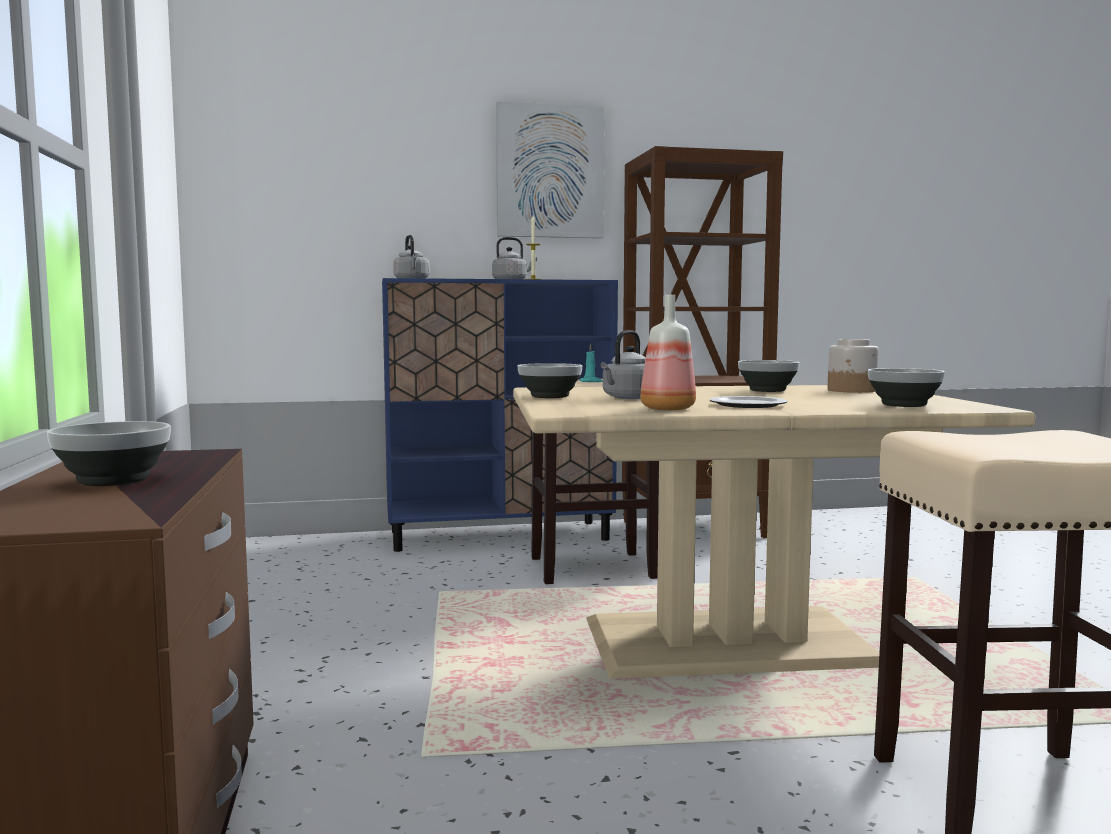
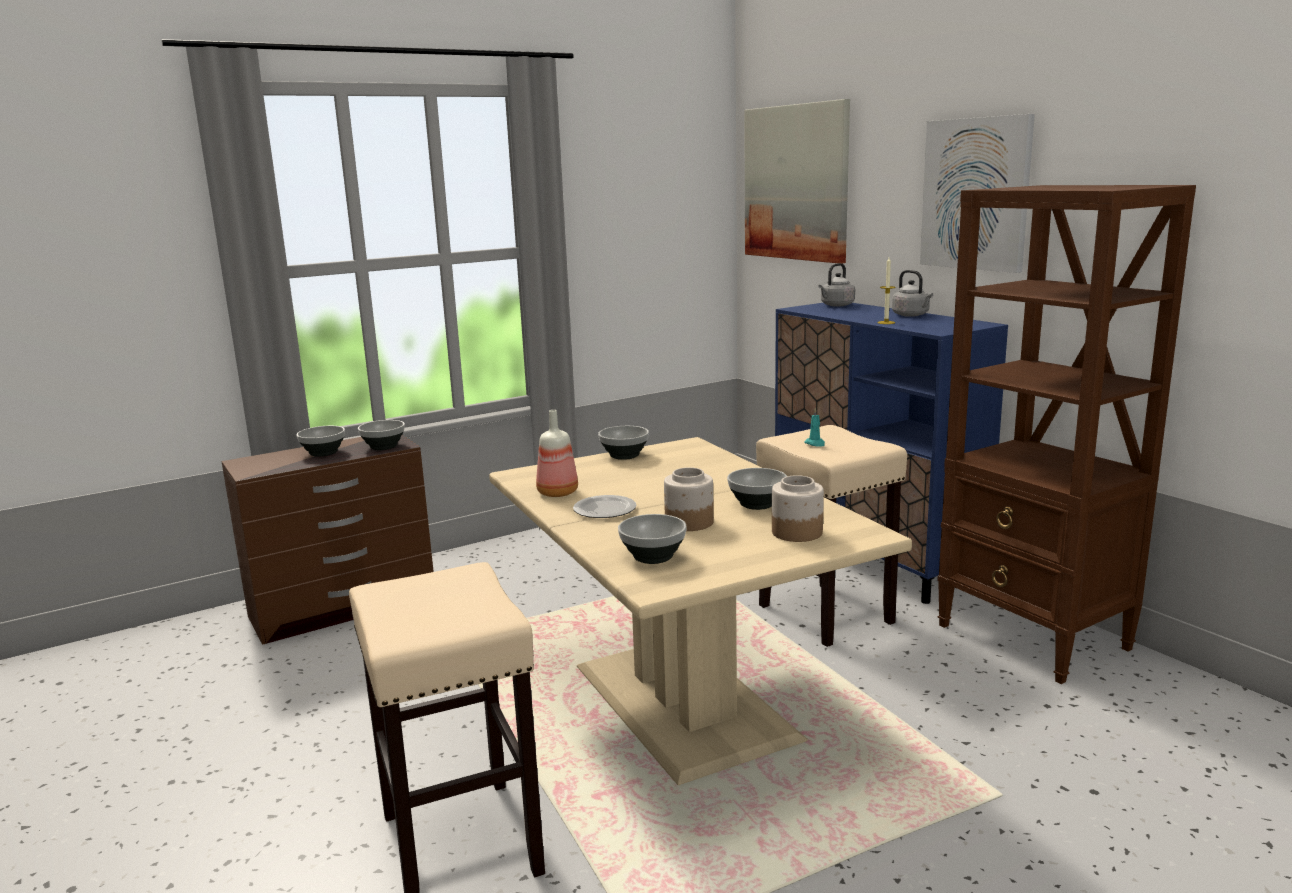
camera: 70 degrees right, 10 degrees up
(184, 458) = (383, 447): none -> bowl
(301, 152) = (796, 183): none -> picture
(627, 398) = (631, 474): grey kettle -> none
(808, 398) = (688, 522): none -> jar

